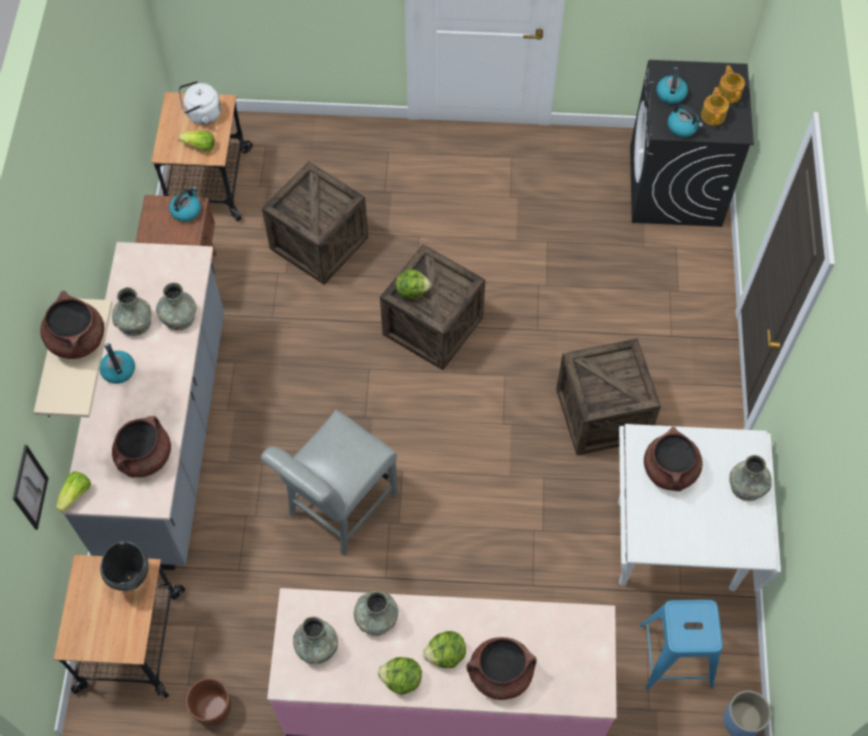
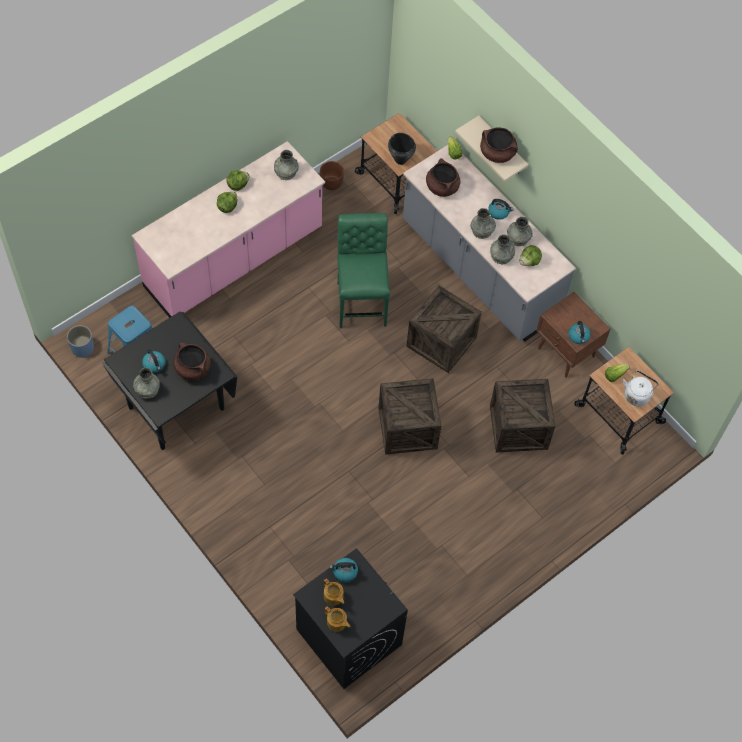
camera: 135 degrees right, 0 degrees up
(30, 487) = (453, 104): picture -> none
(338, 508) = (361, 300): grey chair -> green chair
(376, 618) = (271, 199): grey vase -> grey vase (482, 230)
(412, 290) = (420, 396): lettuce -> lettuce (529, 261)
(500, 674) = (197, 216): brown cooking pot -> none
(602, 414) = (271, 449): crate -> crate (441, 342)
(670, 93) = (372, 592): kettle -> kettle (154, 364)
(675, 543) = (177, 408): white dining table -> black dining table

